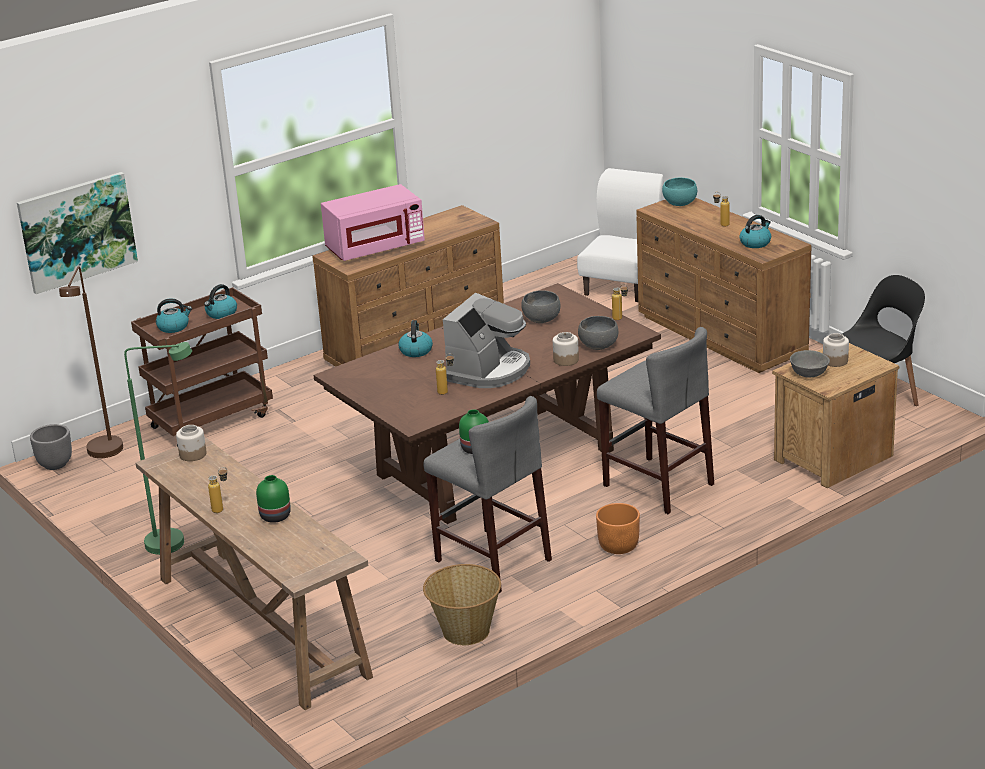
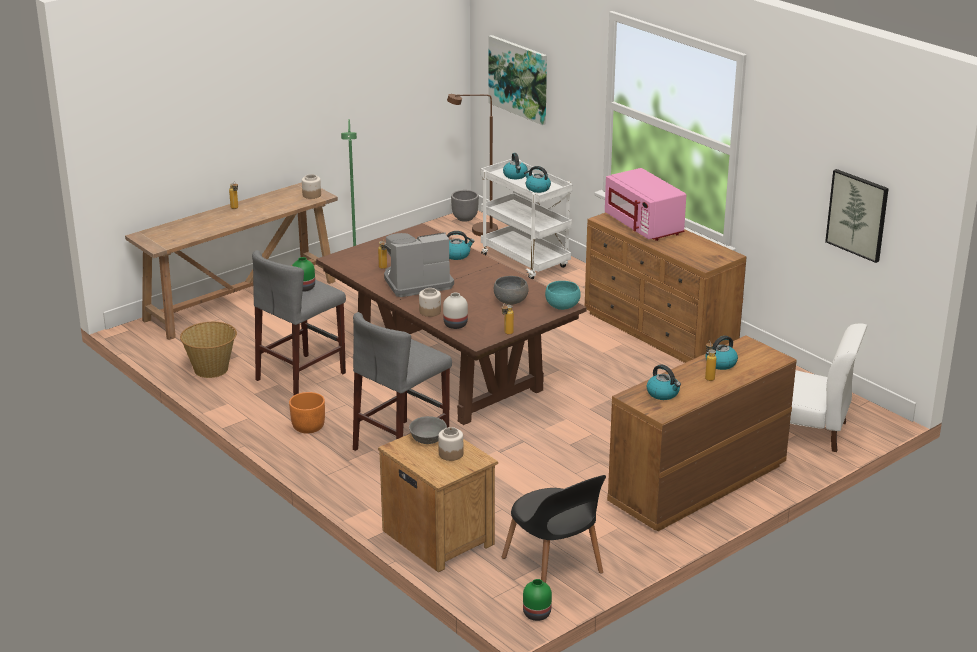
camera: 85 degrees right, 0 degrees up
(212, 420) = (526, 262): brown cart -> white cart
(275, 516) = (220, 224): green vase -> green vase (537, 614)
(489, 370) = (416, 282): coffee machine -> coffee machine turned 135 degrees clockwise
(531, 96) = (857, 215): none -> picture
(598, 345) = (456, 324): grey bowl -> white vase
(680, 203) = (766, 356): turquoise bowl -> turquoise bowl (562, 306)
(695, 220) = (720, 364): none -> kettle

